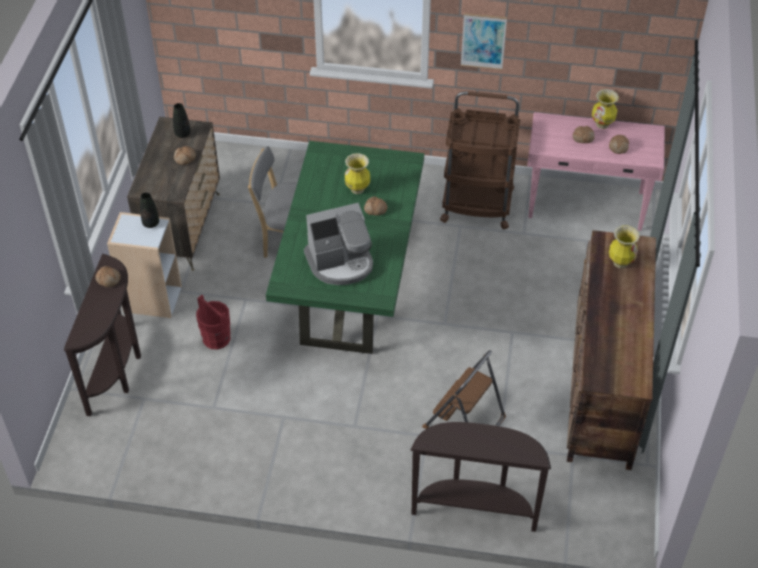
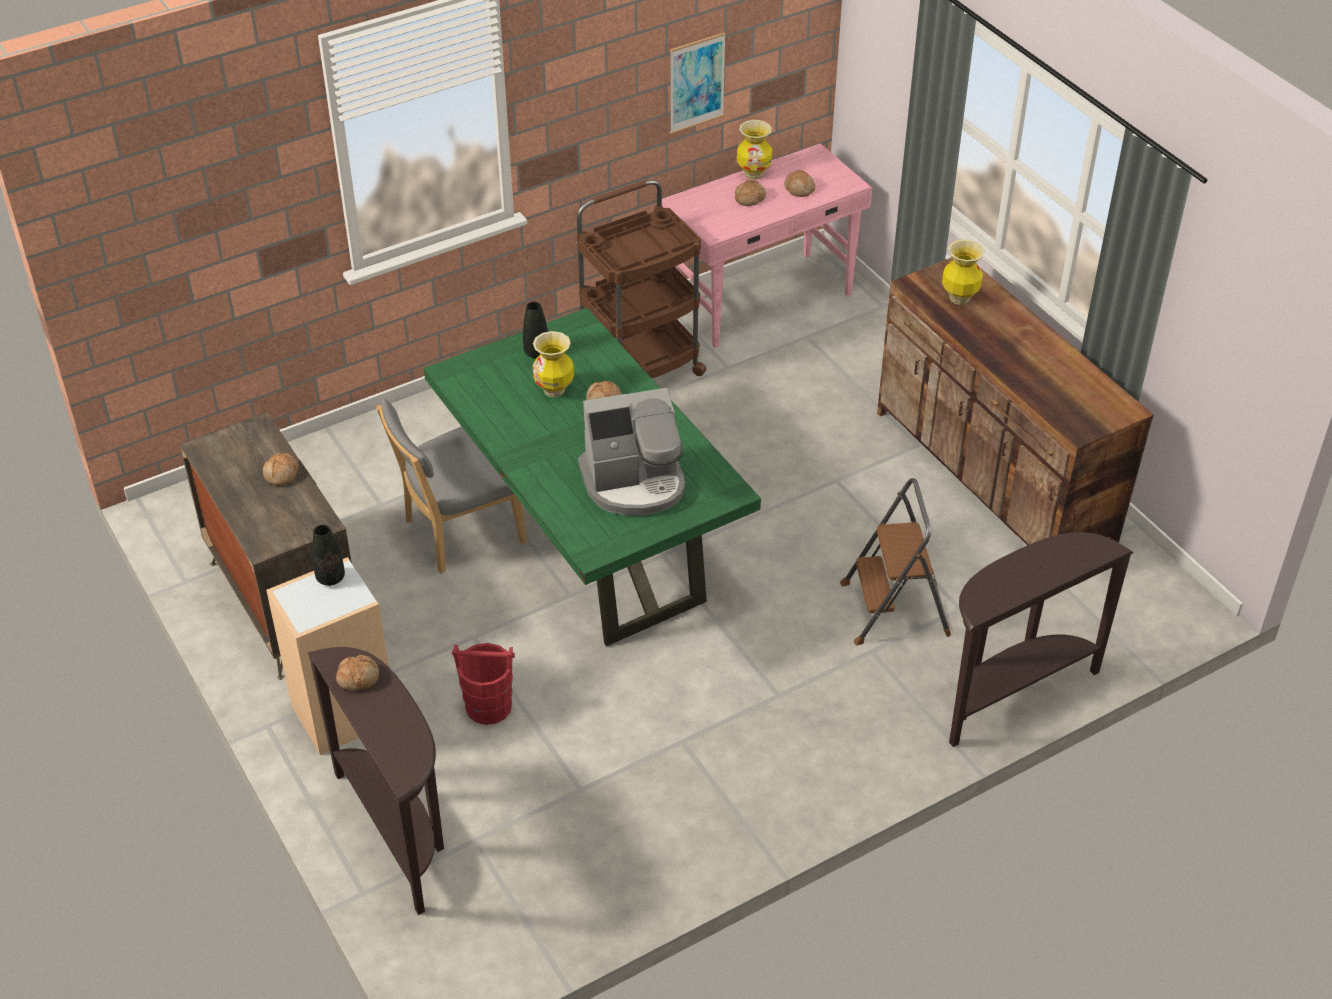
camera: 40 degrees left, 5 degrees down
(182, 134) = (241, 447): black vase -> black vase (536, 353)
(340, 263) = (634, 483): coffee machine -> coffee machine turned 45 degrees clockwise
(483, 41) = (582, 119): picture -> picture (696, 83)

